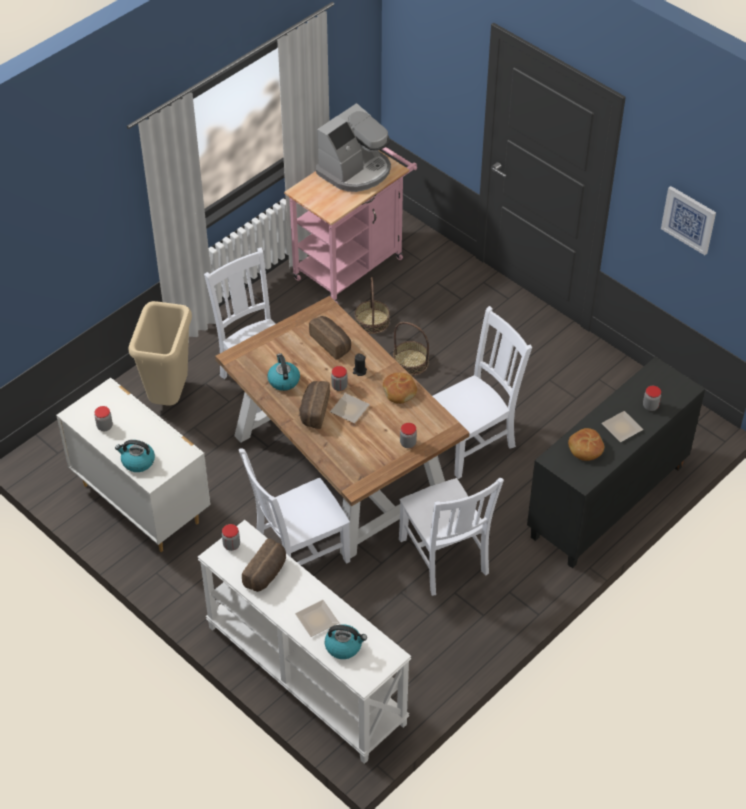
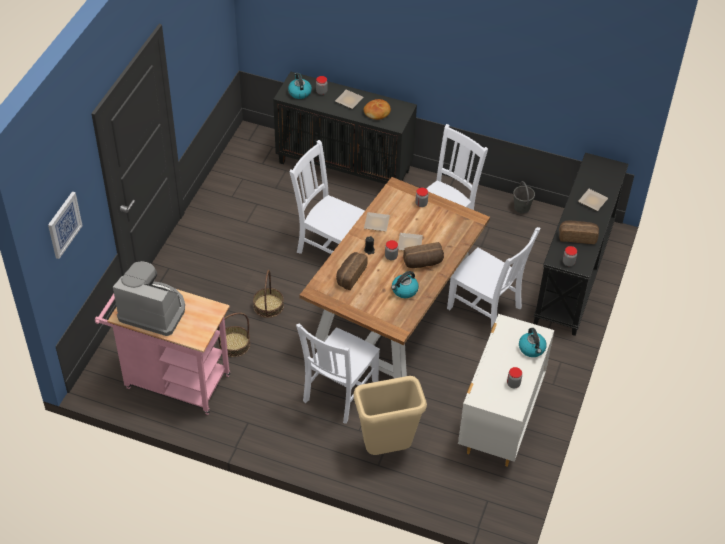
camera: 115 degrees left, 0 degrees up
(304, 675) = (575, 273): white console table -> black console table
(344, 646) = (601, 182): kettle -> kettle (299, 92)
(400, 391) = (376, 222): bread -> plate
(446, 667) = (521, 208): none -> grey bucket
(689, 219) = (201, 40): picture -> picture (64, 224)

